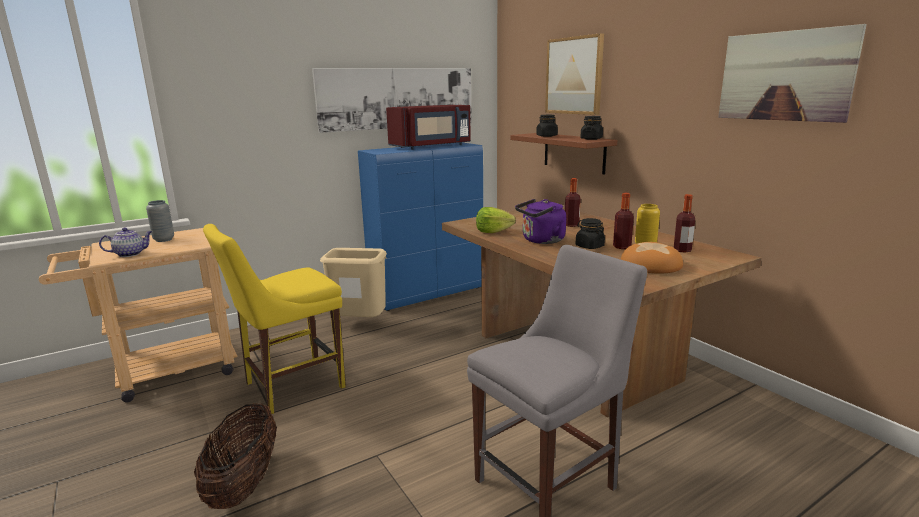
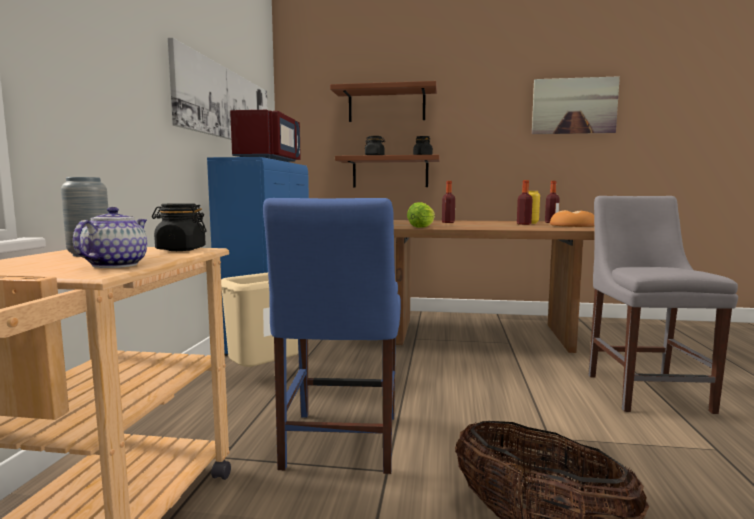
camera: 50 degrees left, 10 degrees down
(289, 386) = (339, 445): yellow chair -> blue chair
(541, 241) = (474, 226): purple kettle -> none
(574, 76) = (386, 105): picture -> brown shelf
(589, 246) = (510, 225): black jar -> black jar (180, 249)

